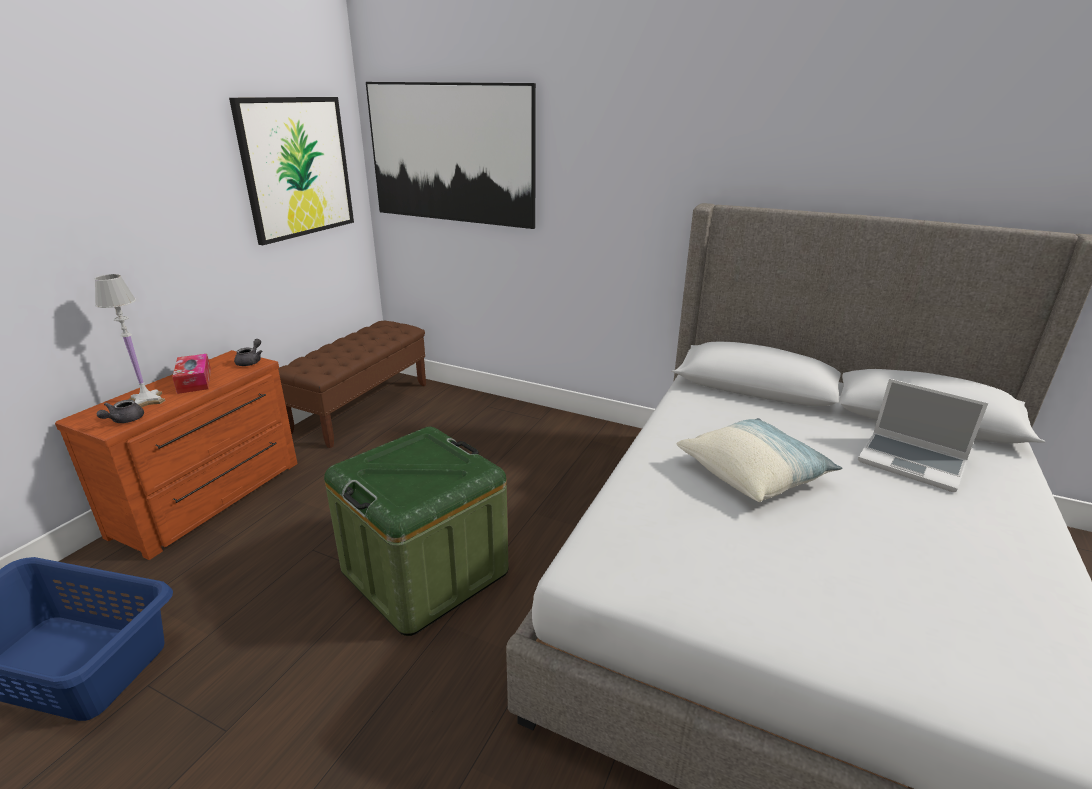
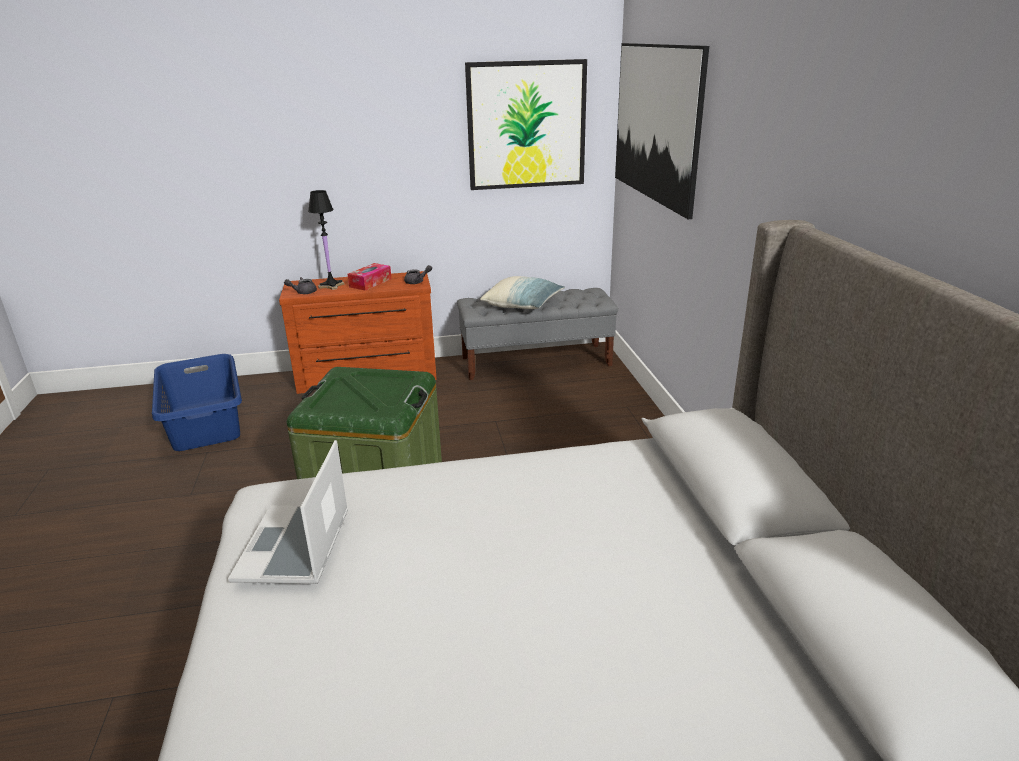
camera: 55 degrees right, 0 degrees up
(147, 401) = (331, 286): white table lamp -> black table lamp
(361, 407) = (536, 361): brown bench -> grey bench
(753, 474) = (498, 536): pillow -> pillow (523, 305)
(912, 462) = (681, 659): laptop -> laptop (295, 547)

